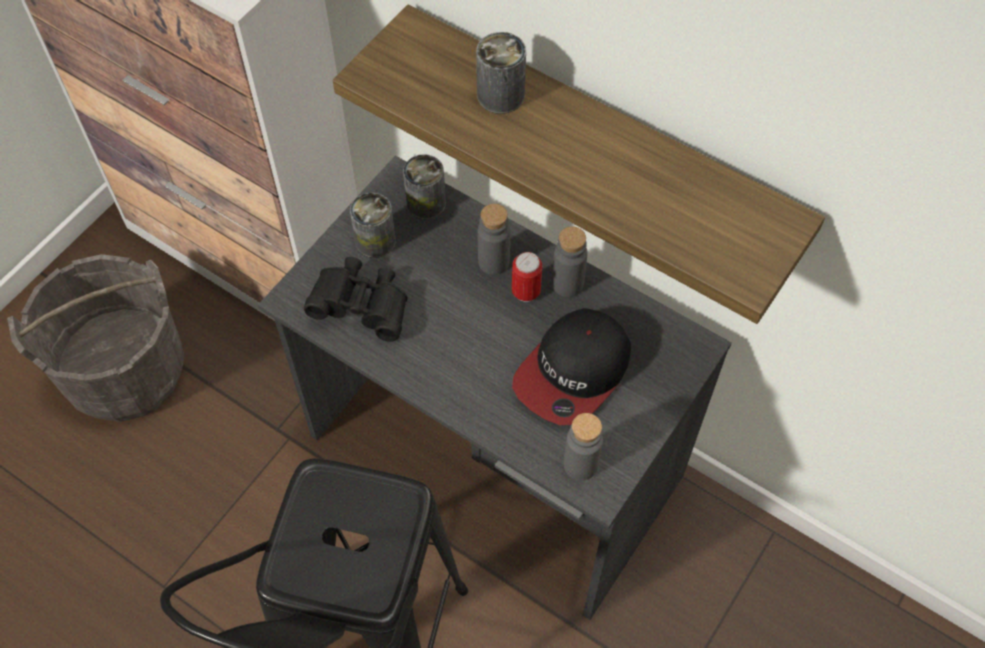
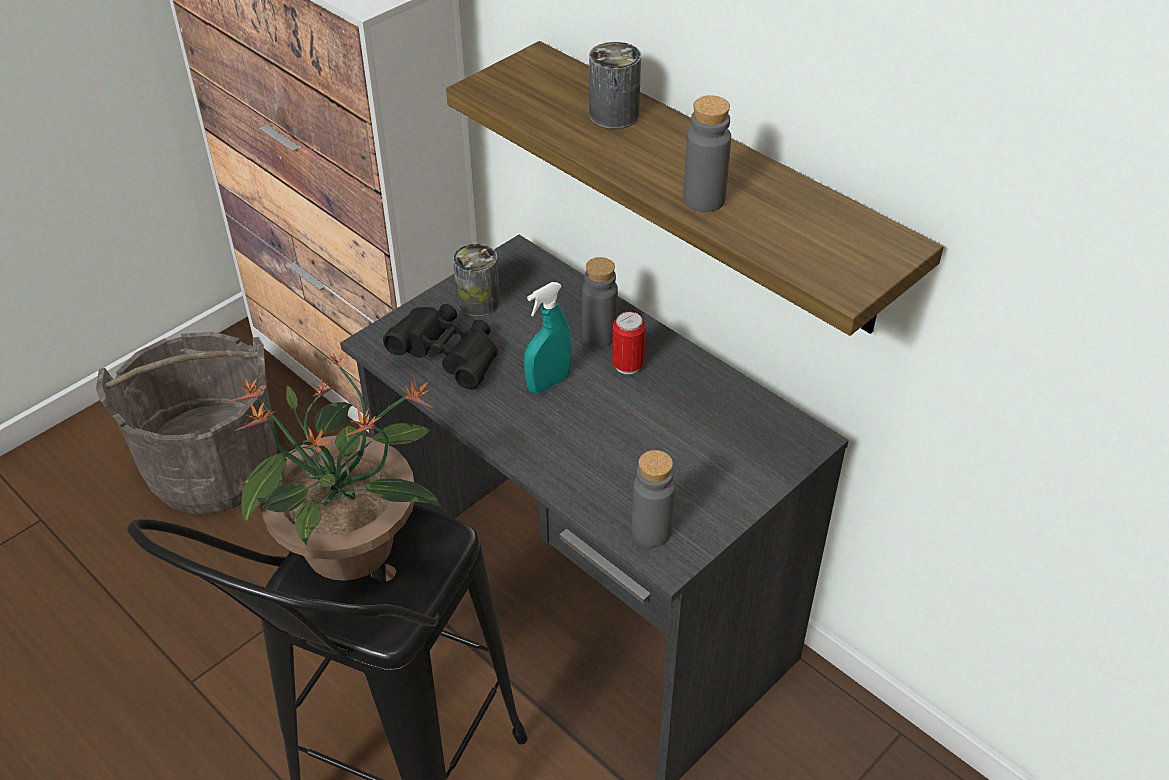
camera: 10 degrees right, 15 degrees down
(324, 523) = (351, 547): none -> potted plant
(426, 203) = (540, 276): can -> none
(459, 322) = (548, 383): none -> turquoise spray bottle
(567, 284) = (675, 364): grey bottle -> grey bottle (704, 199)
(573, 372) = (663, 444): cap -> none

